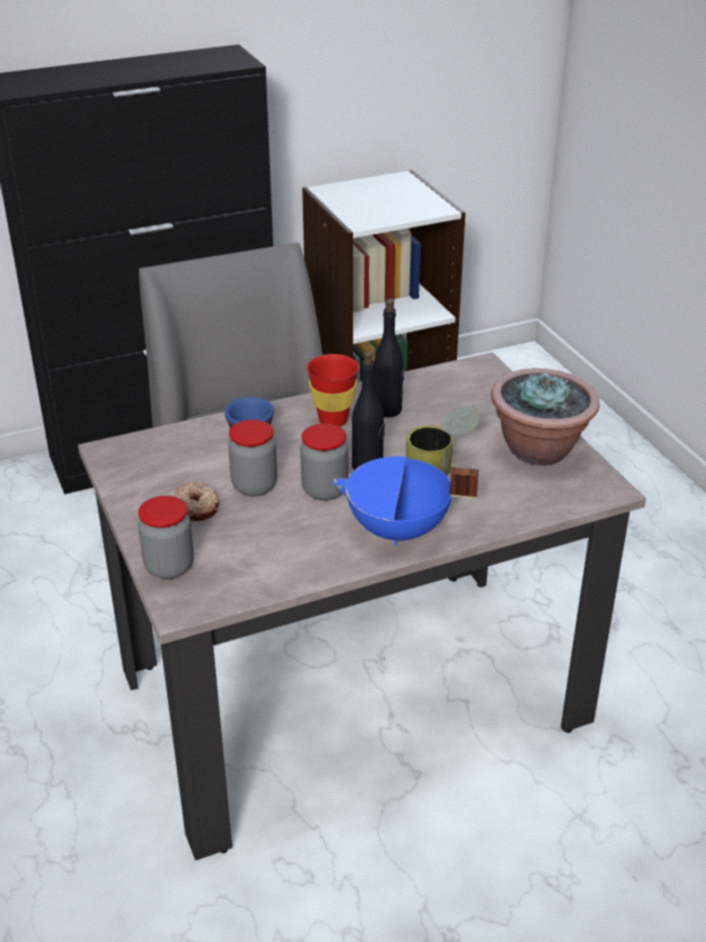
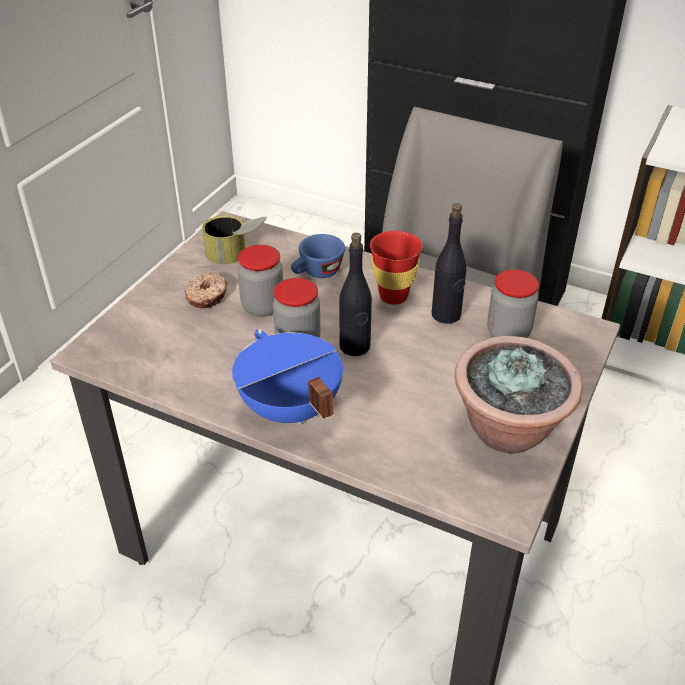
camera: 50 degrees right, 5 degrees up
(169, 567) = (127, 322): jar -> jar (508, 333)
(441, 464) = (409, 383): can -> can (236, 256)

